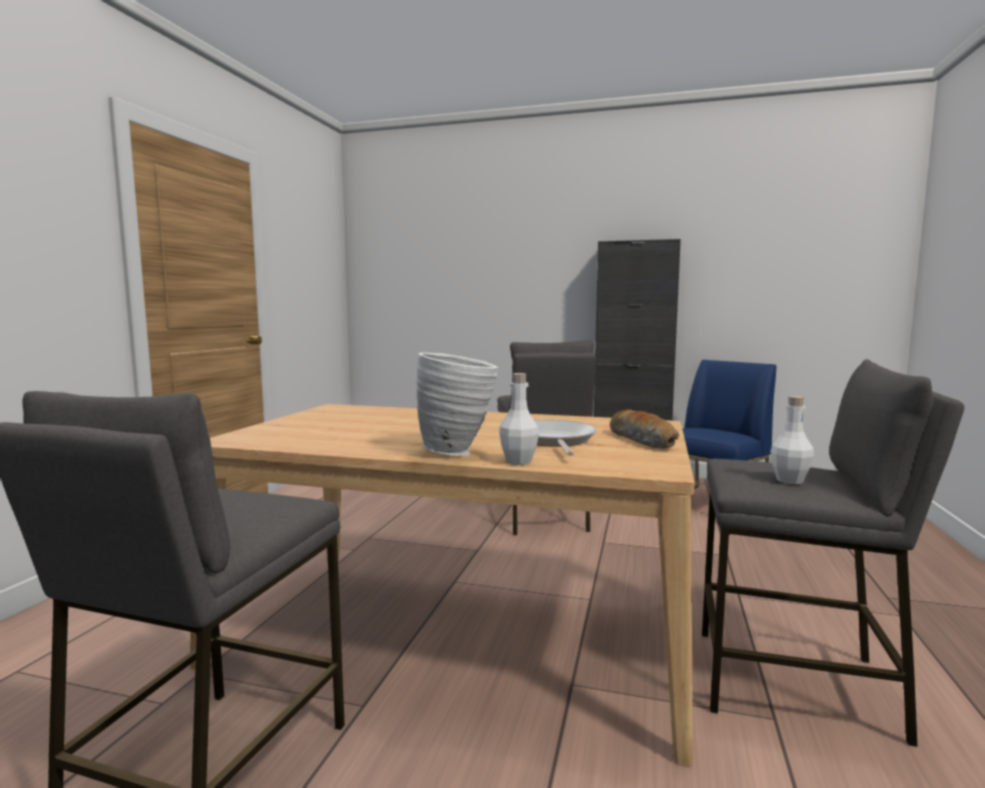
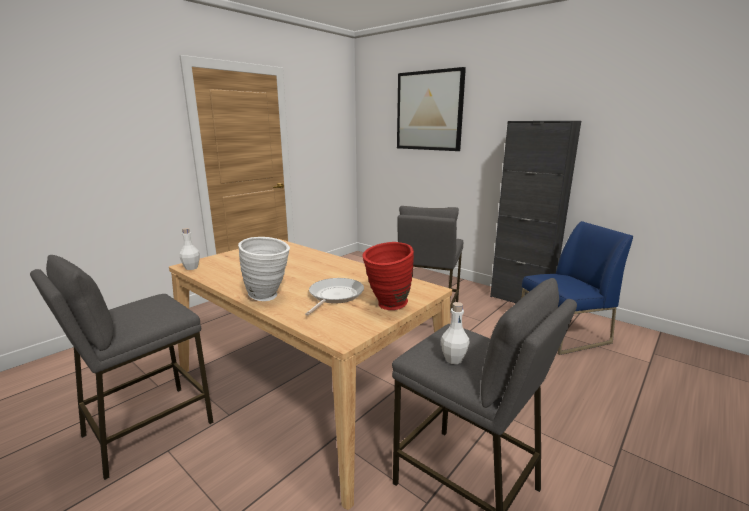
camera: 25 degrees right, 10 degrees up
(471, 235) = (429, 111): none -> picture
(518, 461) = (283, 312): white bottle -> white bottle (191, 268)
(643, 440) = (387, 306): bread -> red vase

